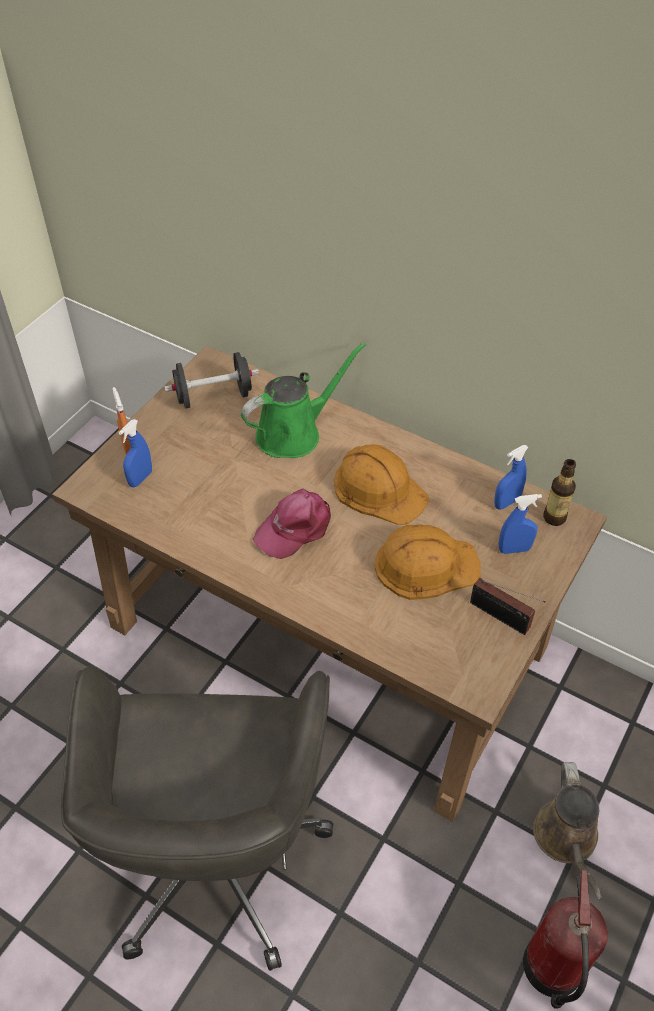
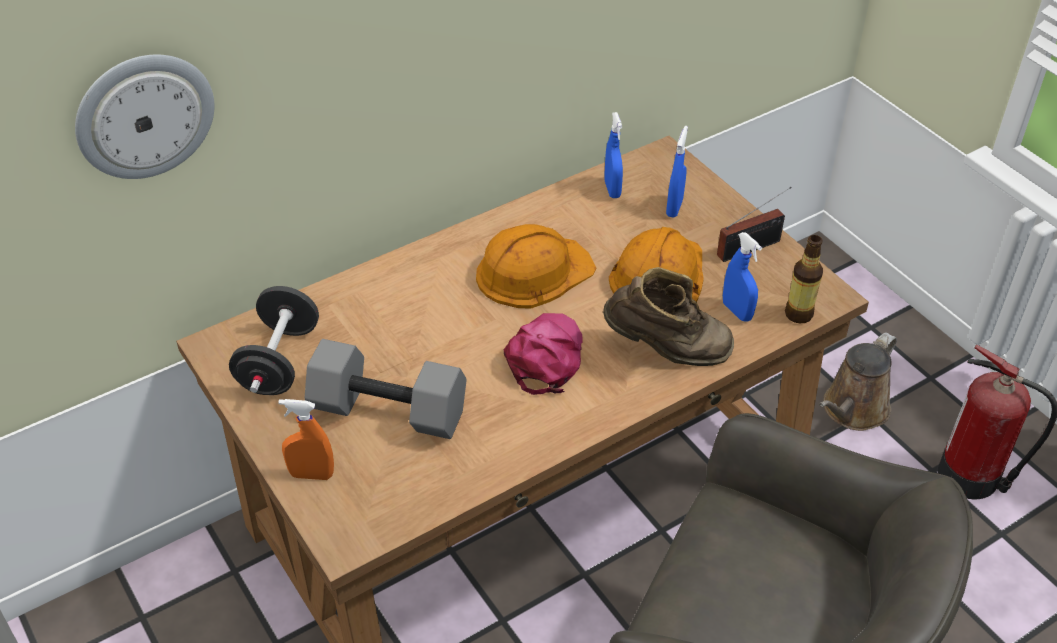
camera: 65 degrees left, 5 degrees down
(140, 478) = (370, 476): blue spray bottle -> blue spray bottle (737, 311)
(202, 465) = (390, 409): none -> grey dumbbell
(211, 192) = (144, 115): none -> wall clock
(294, 433) = (399, 310): green watering can -> none
(295, 527) = (545, 357): pink cap -> pink cap turned 150 degrees counterclockwise
(343, 597) = (666, 351): none -> brown boot
(554, 517) = (651, 167): bottle -> bottle (798, 314)
(566, 839) = (852, 410): brown watering can -> brown watering can turned 105 degrees clockwise

